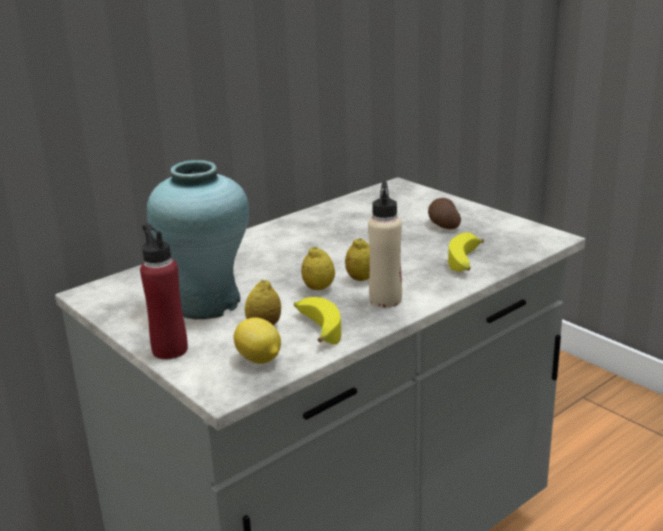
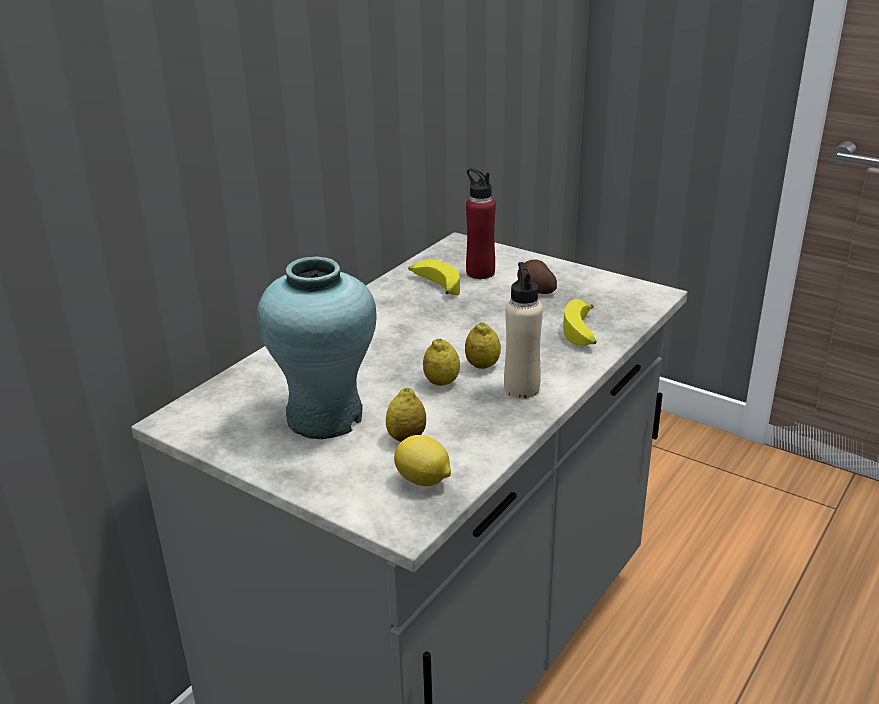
camera: 15 degrees left, 5 degrees up
(170, 350) = (314, 482): red bottle -> red bottle (480, 272)
(316, 328) = (466, 433): banana -> banana (434, 285)

